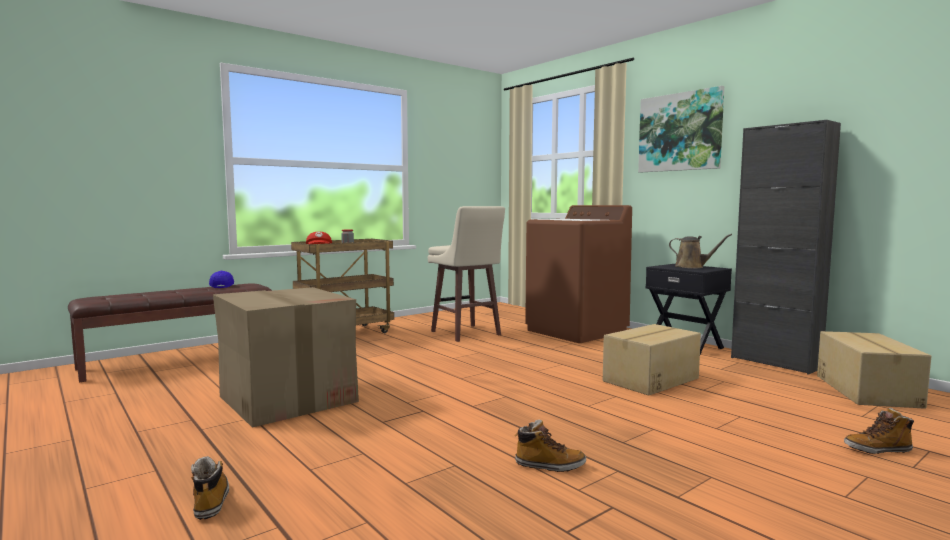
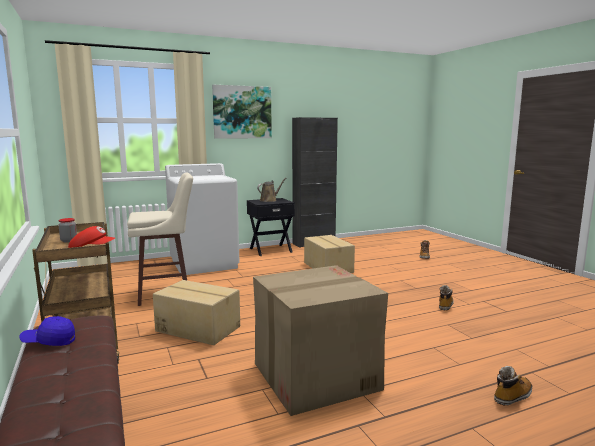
camera: 75 degrees left, 5 degrees up
(210, 501) = (512, 396): boot -> boot turned 150 degrees clockwise
(576, 331) = (204, 264): brown washing machine -> white washing machine
(868, 391) = (361, 242): cardboard box -> cardboard box (198, 328)

